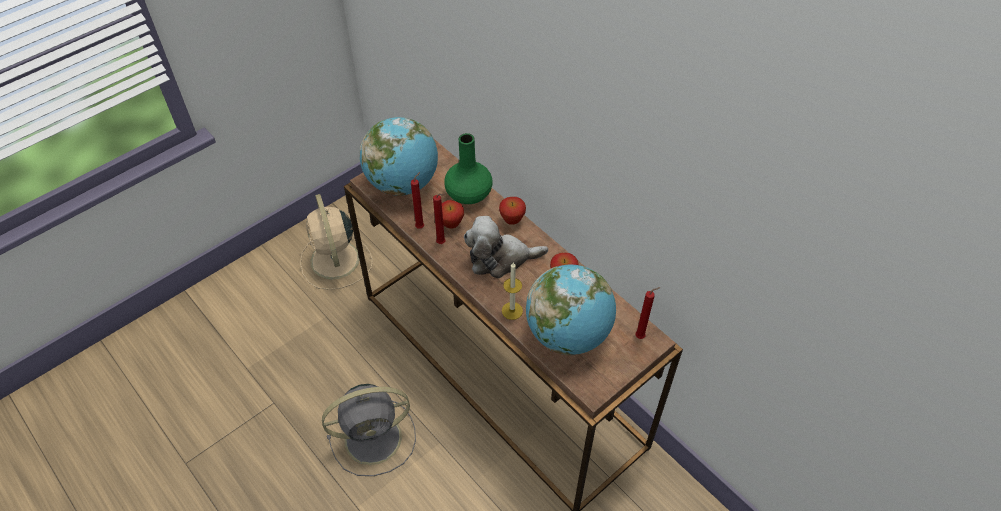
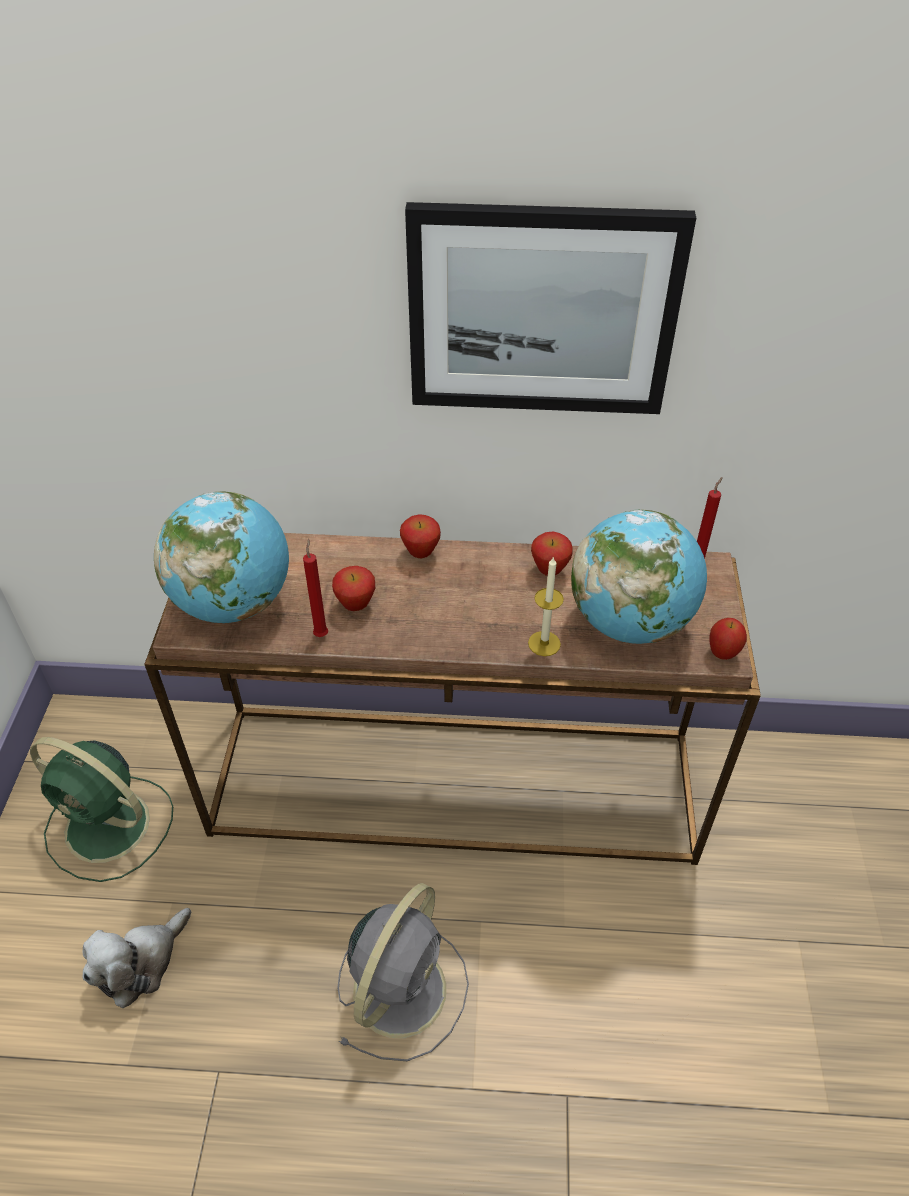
camera: 45 degrees left, 5 degrees down
(335, 261) = (111, 827): beige fan -> green fan
(442, 243) = (372, 633): red candle -> none
(468, 194) = (334, 560): green vase -> none
(500, 258) = (460, 600): plush toy -> plush toy (140, 963)
(593, 388) = (722, 653): none -> apple
(596, 122) = (542, 311): none -> picture

